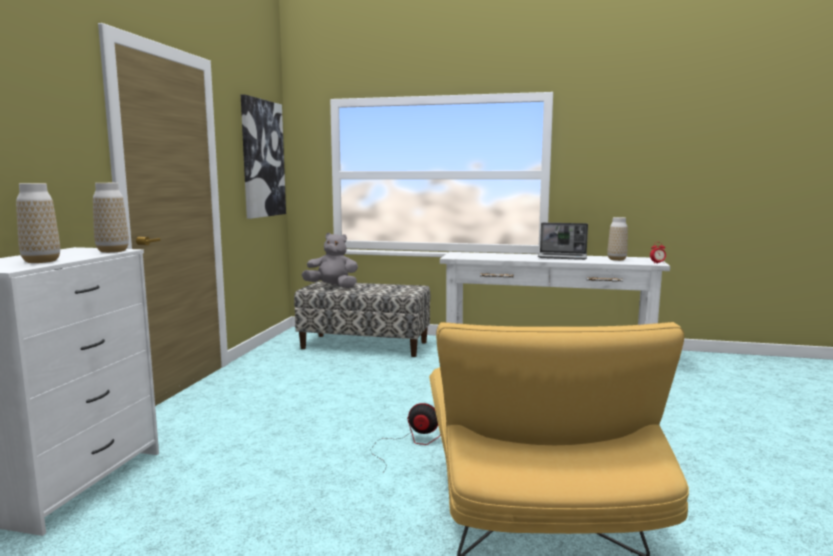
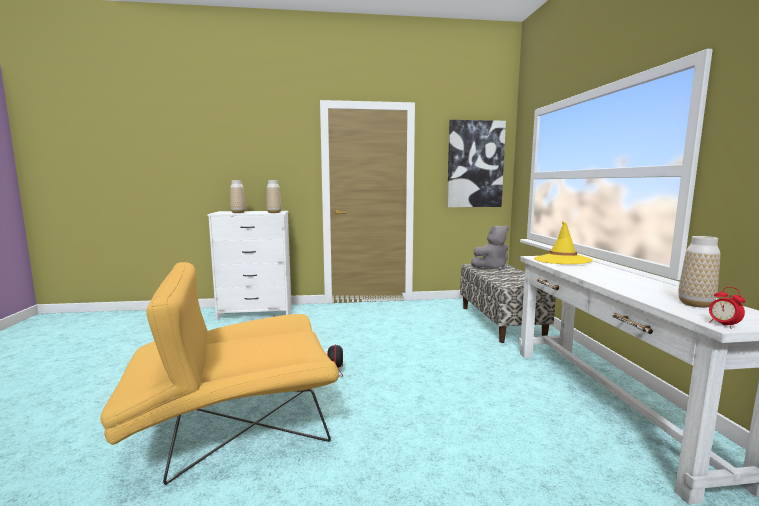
camera: 70 degrees right, 0 degrees up
(332, 287) = (491, 267): grey plush toy -> grey plush toy turned 75 degrees clockwise
(472, 255) = (562, 260): none -> yellow hat
(563, 257) = (641, 283): laptop -> none

